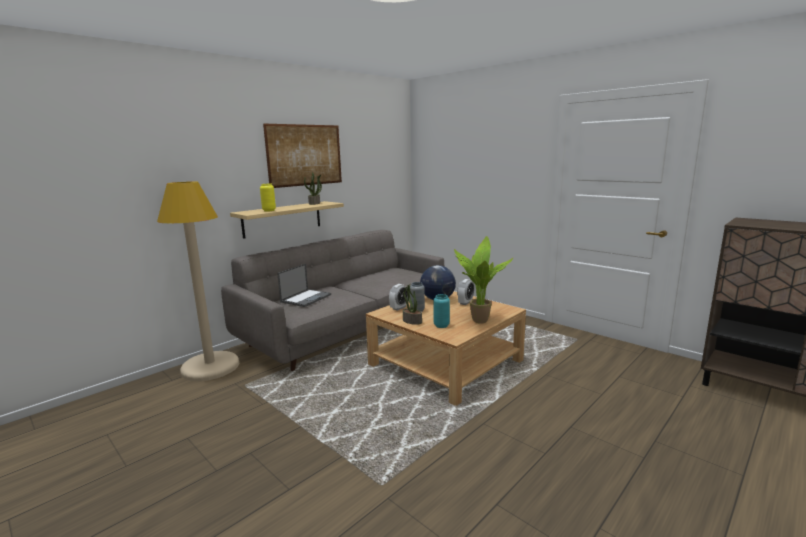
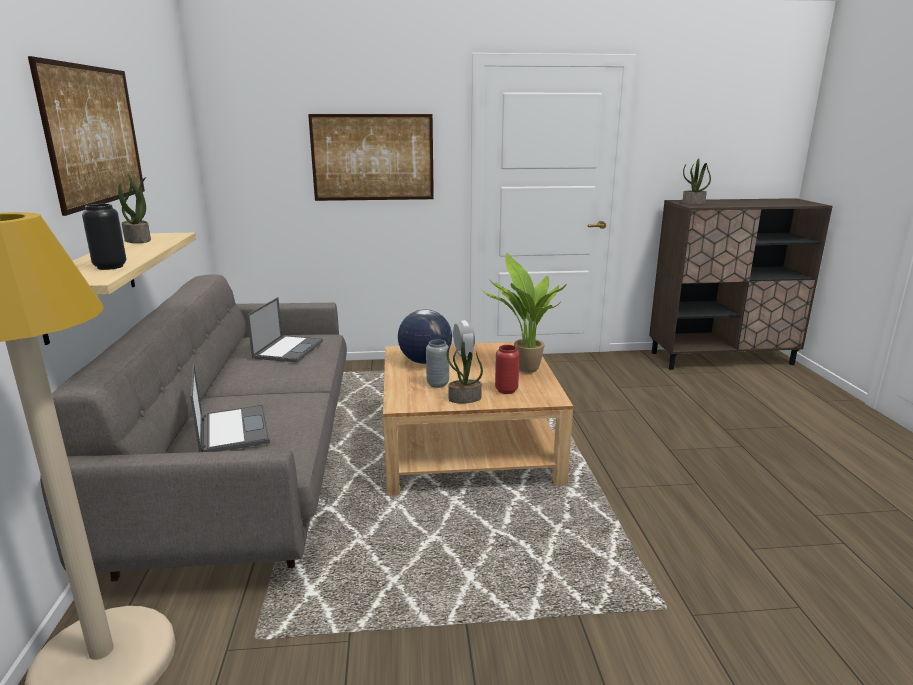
camera: 50 degrees left, 5 degrees up
(269, 210) = (110, 267): yellow vase -> black vase
(393, 276) = (288, 349): none -> laptop
(399, 308) = (407, 389): alarm clock -> none
(441, 325) = (506, 390): turquoise vase -> red vase
(492, 169) = (372, 157): none -> picture
(752, 222) = (693, 203): none -> potted plant

